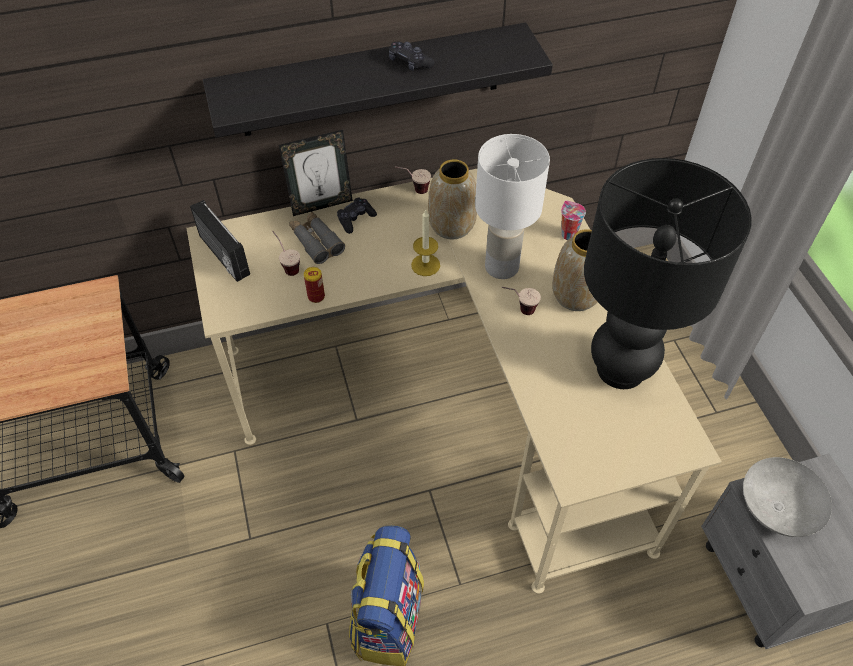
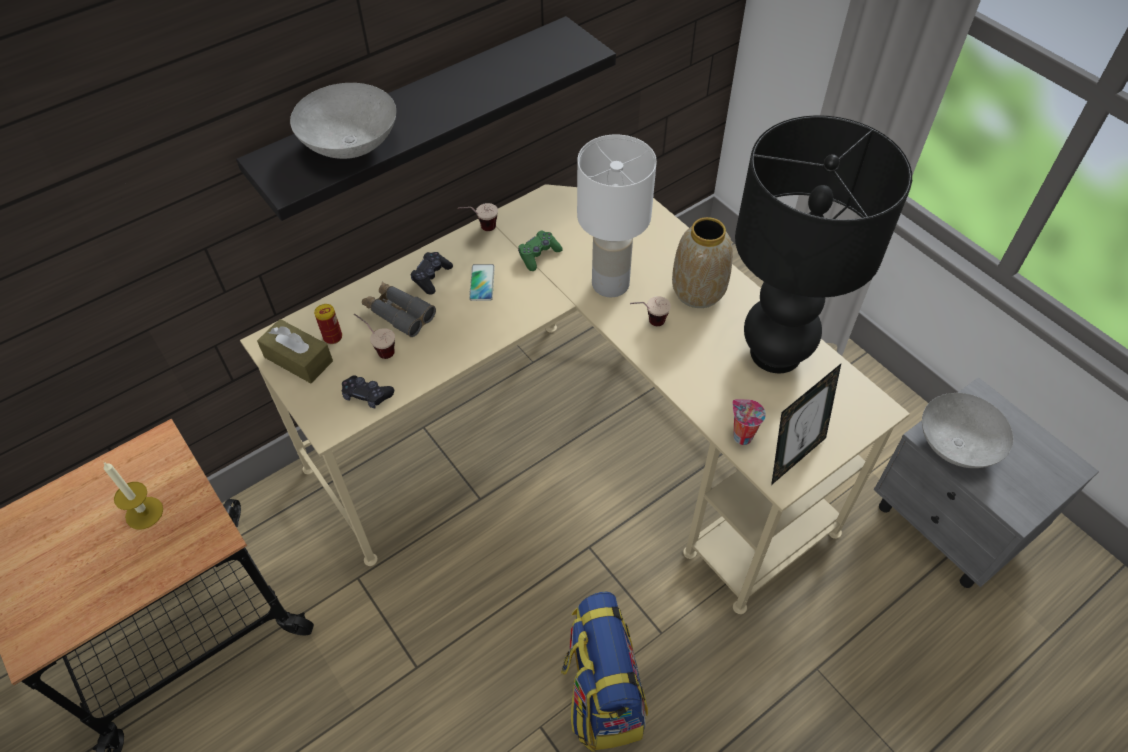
camera: 20 degrees left, 0 degrees up
(223, 256) = (298, 359): radio -> brown tissue box
(292, 90) = (349, 146): none -> grey bowl
(316, 296) = (427, 373): can -> can (333, 337)
(321, 205) = (386, 272): picture frame -> picture frame (793, 456)
(394, 235) = (482, 283): none -> phone
(409, 62) = (465, 86): black game controller -> black game controller (367, 395)
(425, 265) = (530, 304): candle -> candle (144, 513)
(452, 225) = (538, 255): vase -> green game controller
(567, 234) = (661, 232): cup -> cup (741, 436)

